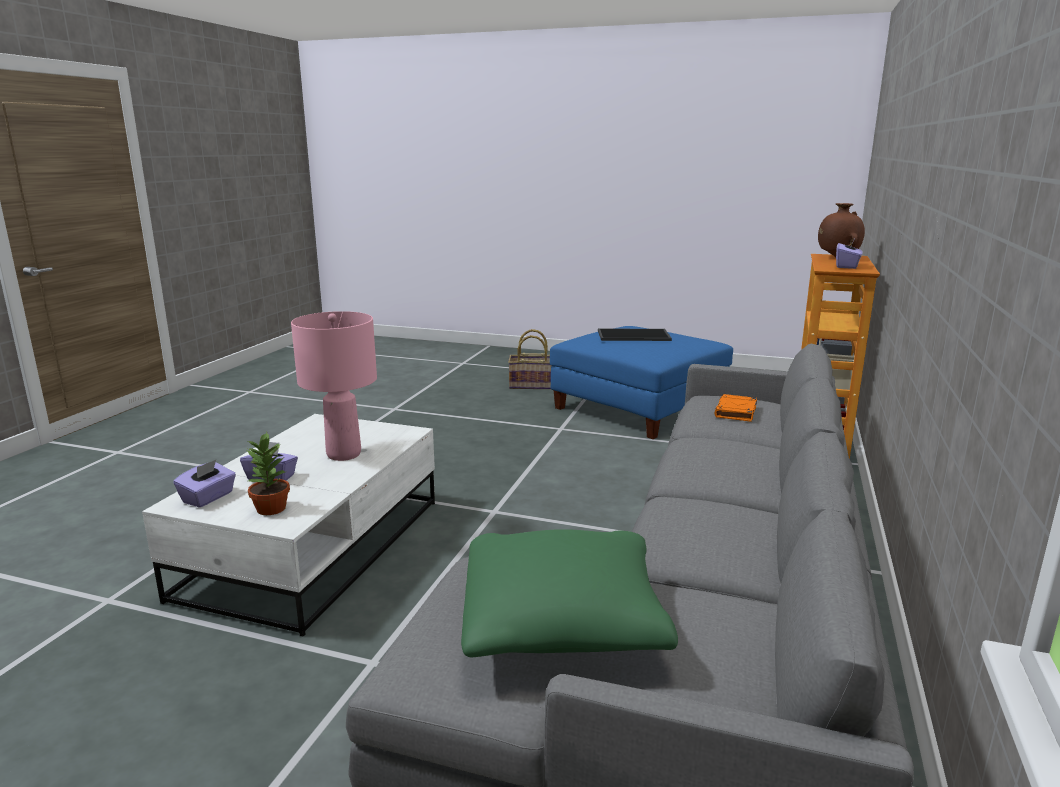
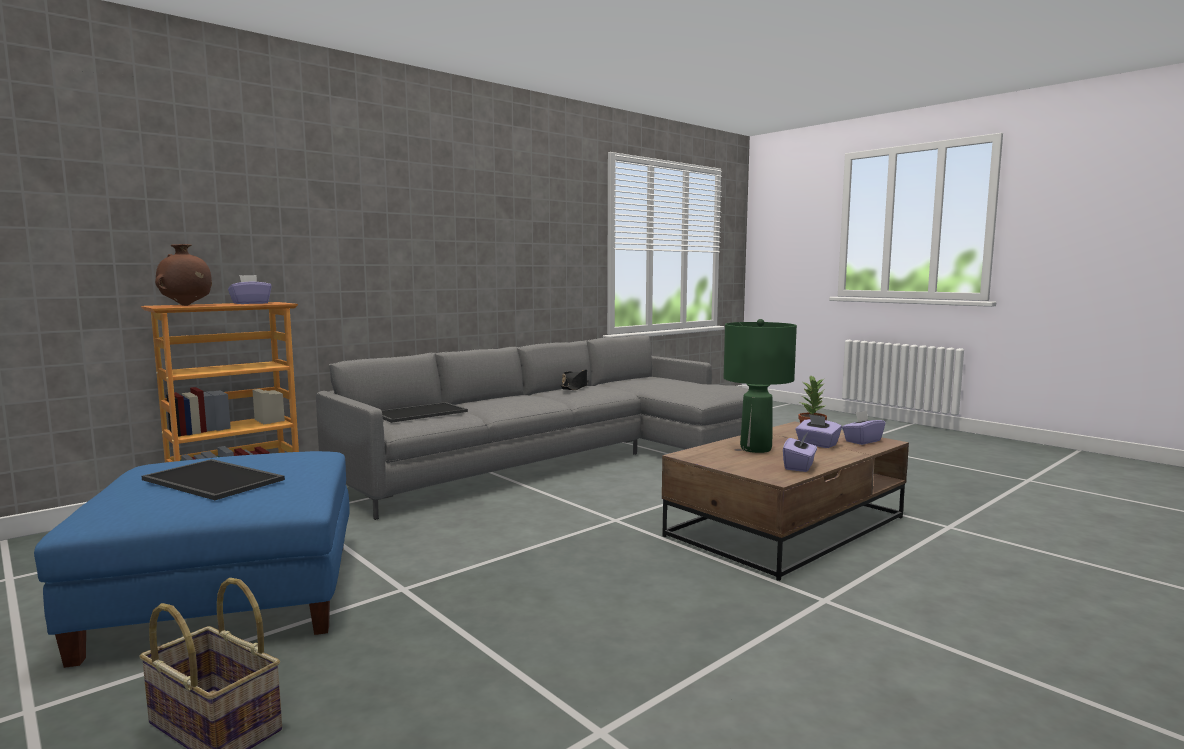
camera: 150 degrees left, 10 degrees down
(299, 436) = (799, 467): none -> purple tissue box
(314, 548) = (787, 526): white coffee table -> brown coffee table
(343, 454) = (756, 449): pink table lamp -> green table lamp
(563, 619) = (683, 386): green pillow -> none
(729, 527) = (575, 387): none -> black hat
(736, 412) = (420, 412): orange book -> tray

